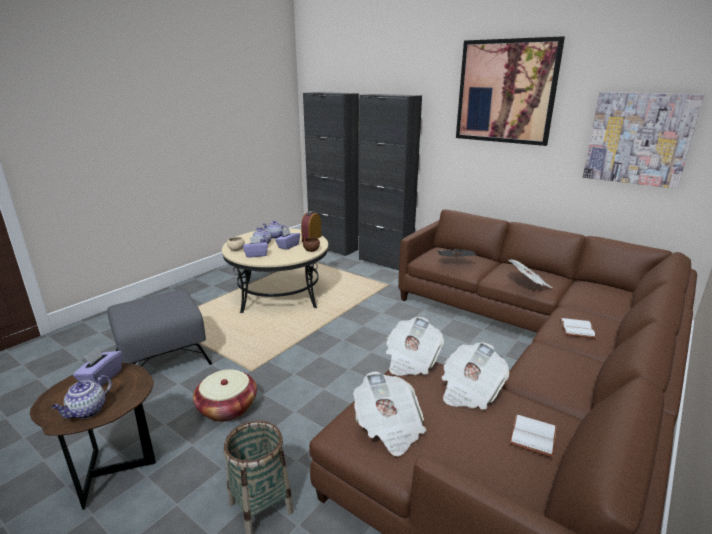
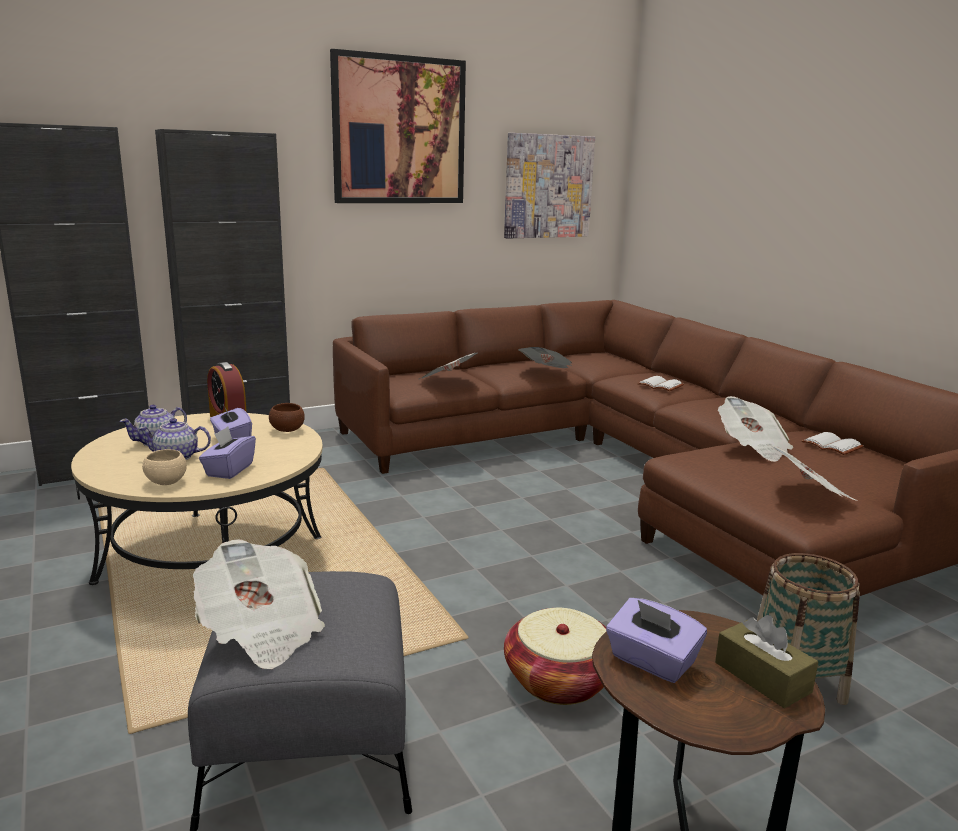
camera: 65 degrees left, 5 degrees down
(87, 411) = (762, 677): teapot -> brown tissue box
(411, 360) = (676, 459): newspaper -> newspaper (261, 631)

